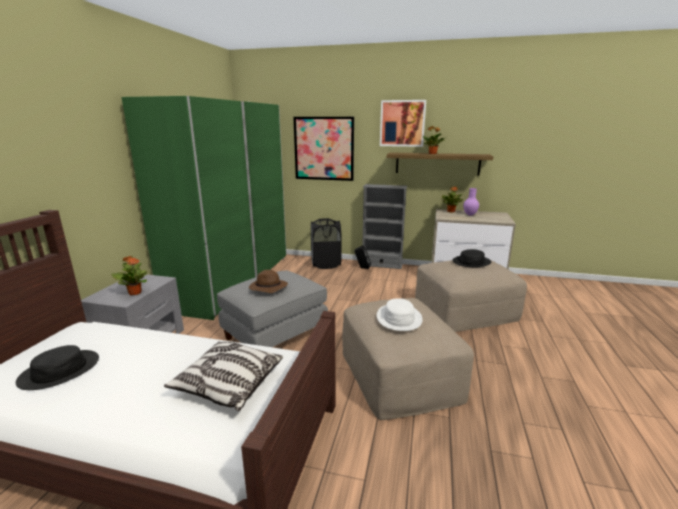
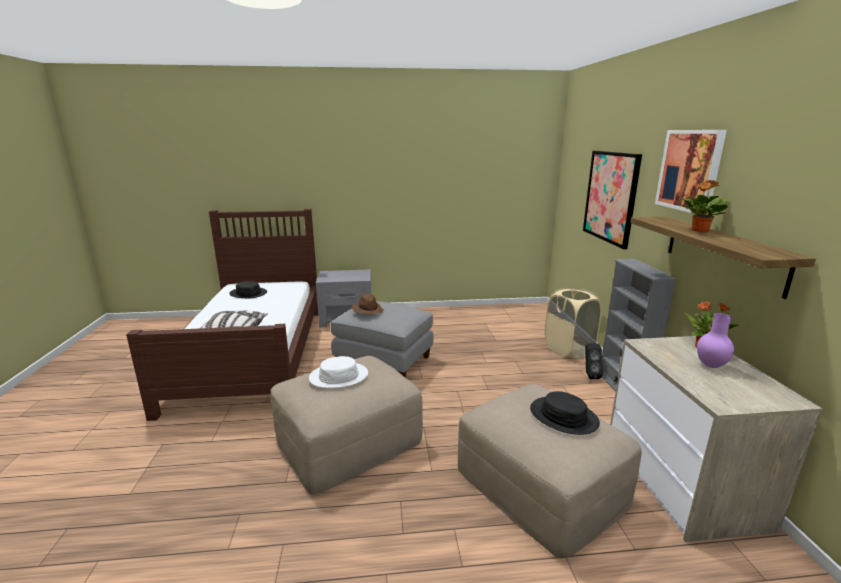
camera: 70 degrees right, 0 degrees up
(135, 293) = (337, 278): potted plant -> none
(233, 280) = (470, 316): green wardrobe -> none
(326, 264) = (569, 349): black laundry basket -> beige laundry basket

